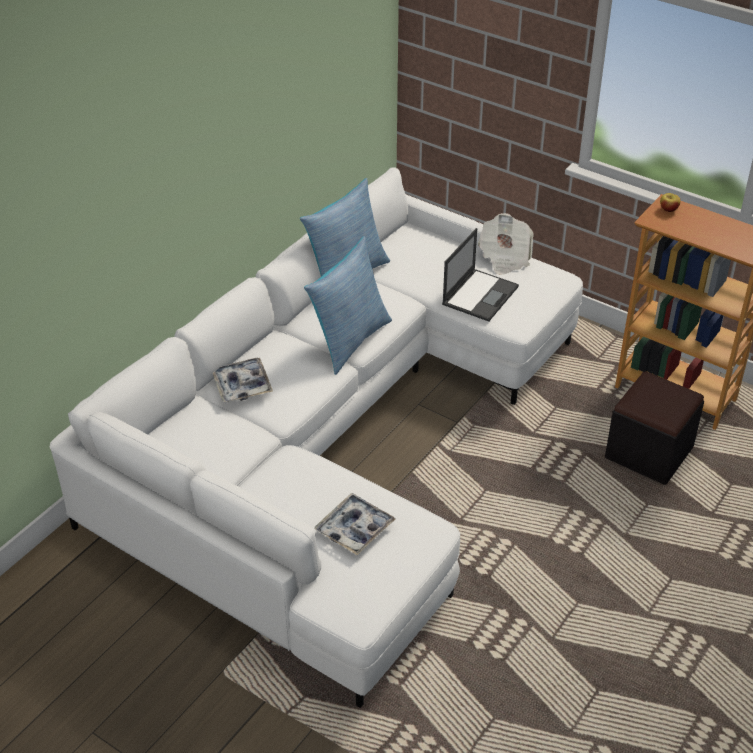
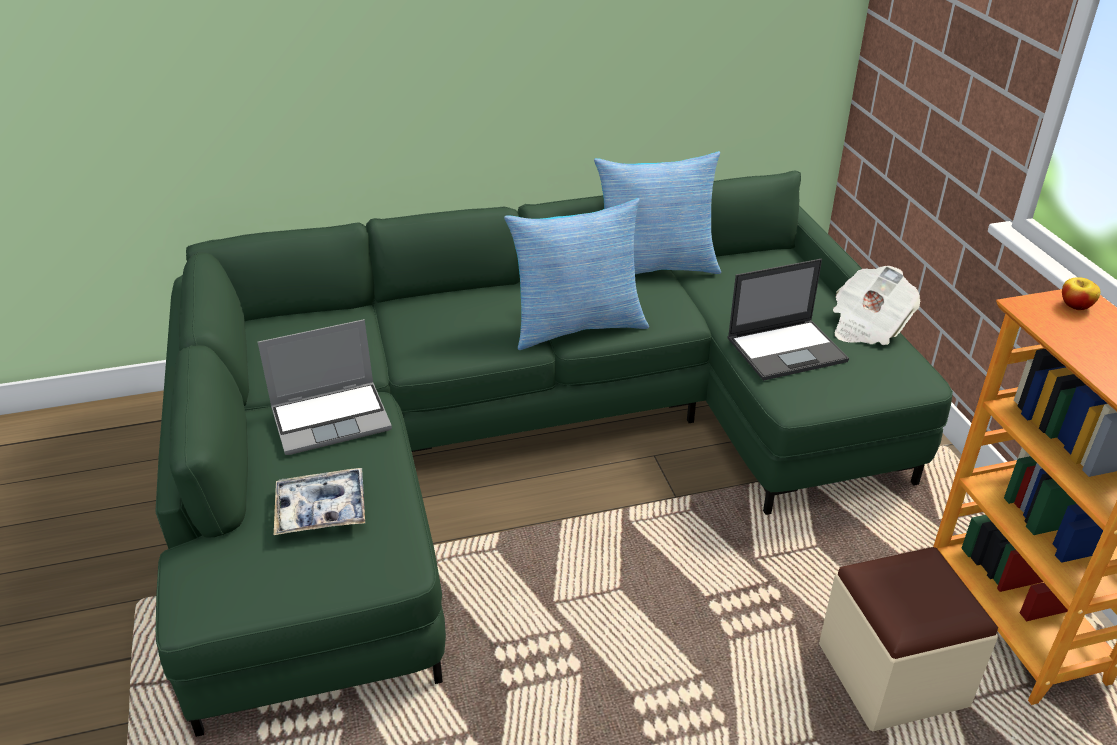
camera: 40 degrees right, 5 degrees down
(242, 385) = (415, 314): tray -> none
(285, 477) = (332, 418): none -> laptop
(333, 440) = (522, 443): white sofa -> green sofa
(649, 452) = (892, 674): black ottoman -> beige ottoman

